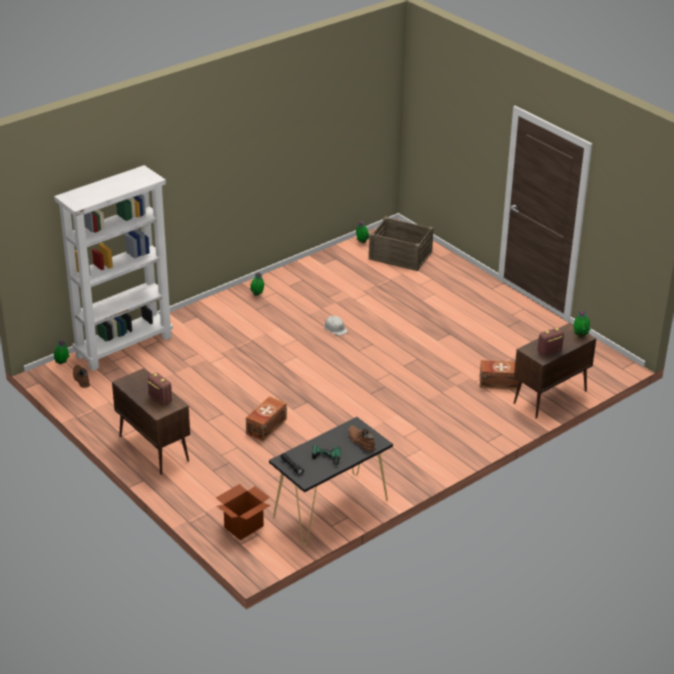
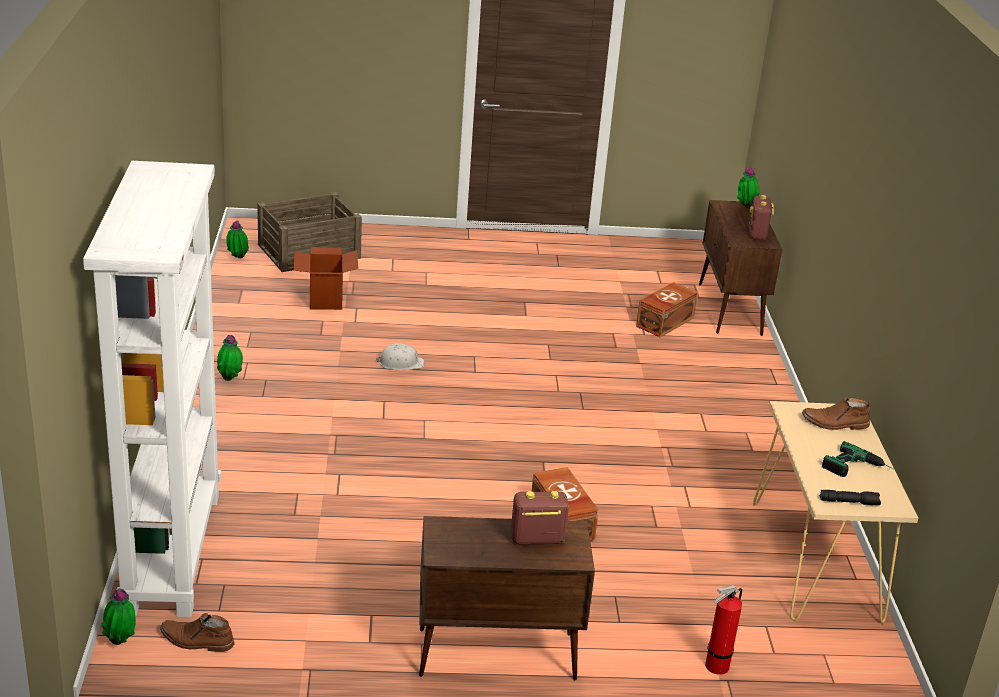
camera: 55 degrees left, 5 degrees down
(212, 507) = (714, 667): none -> fire extinguisher
(244, 527) = (792, 658): cardboard box -> cardboard box (325, 299)
(330, 509) = (815, 561): black console table -> beige console table

